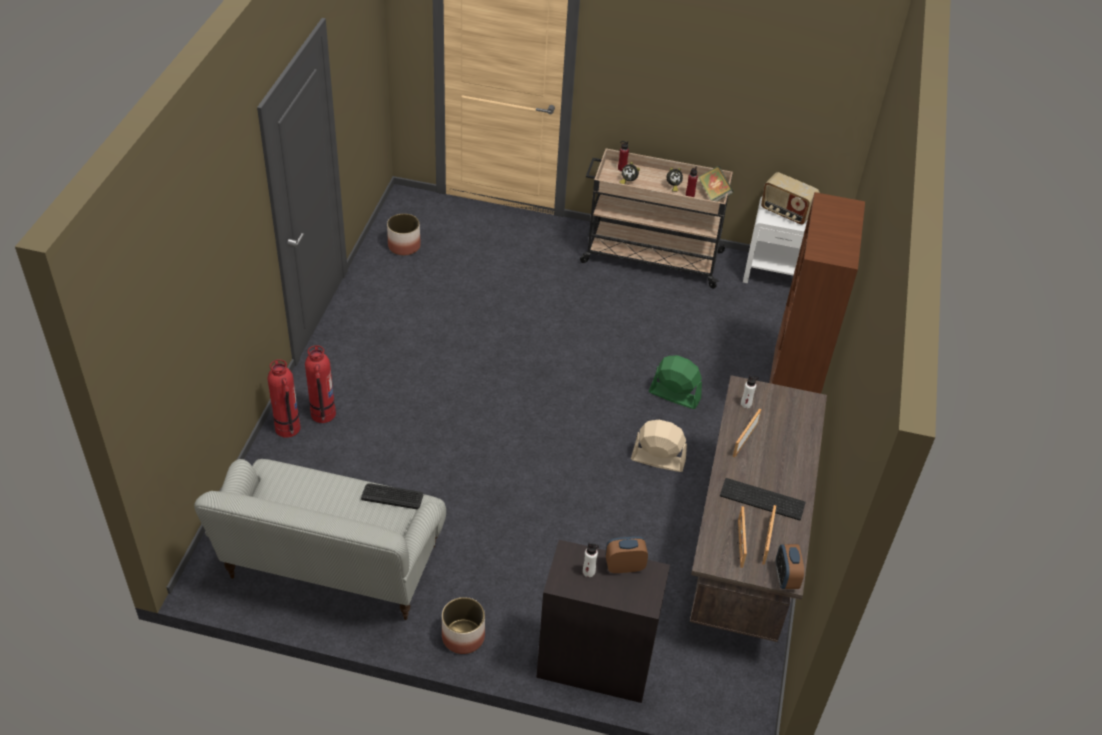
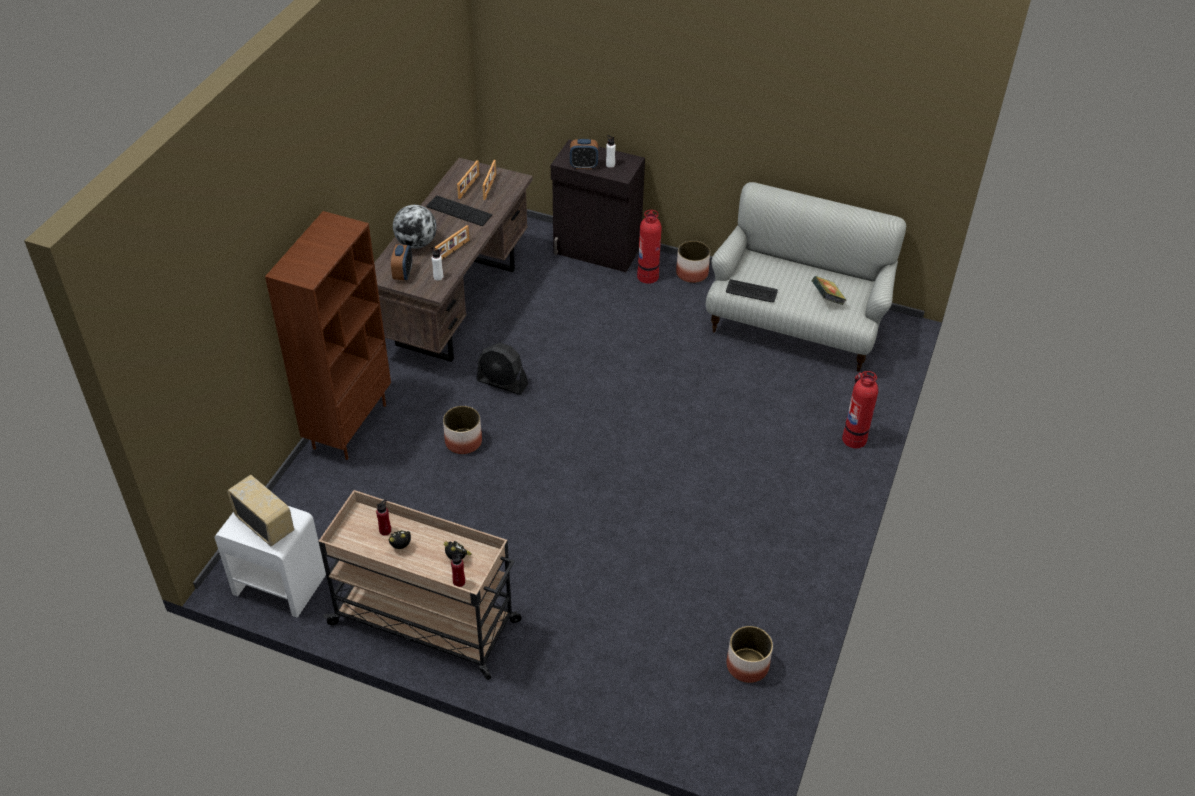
camera: 170 degrees left, 0 degrees up
(323, 414) = (822, 450): fire extinguisher -> fire extinguisher (648, 276)
(657, 459) = (502, 383): beige fan -> black fan
(674, 395) = (464, 441): green fan -> planter
(714, 194) = (353, 531): book -> book (827, 299)
(785, 578) = (466, 166): alarm clock -> alarm clock (403, 274)
(790, 446) = (416, 243): none -> globe

